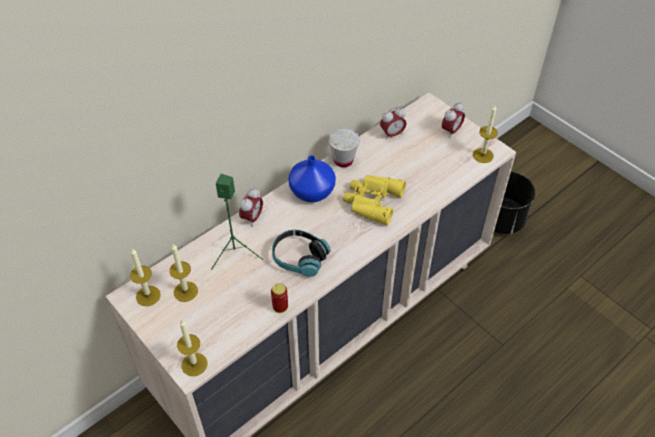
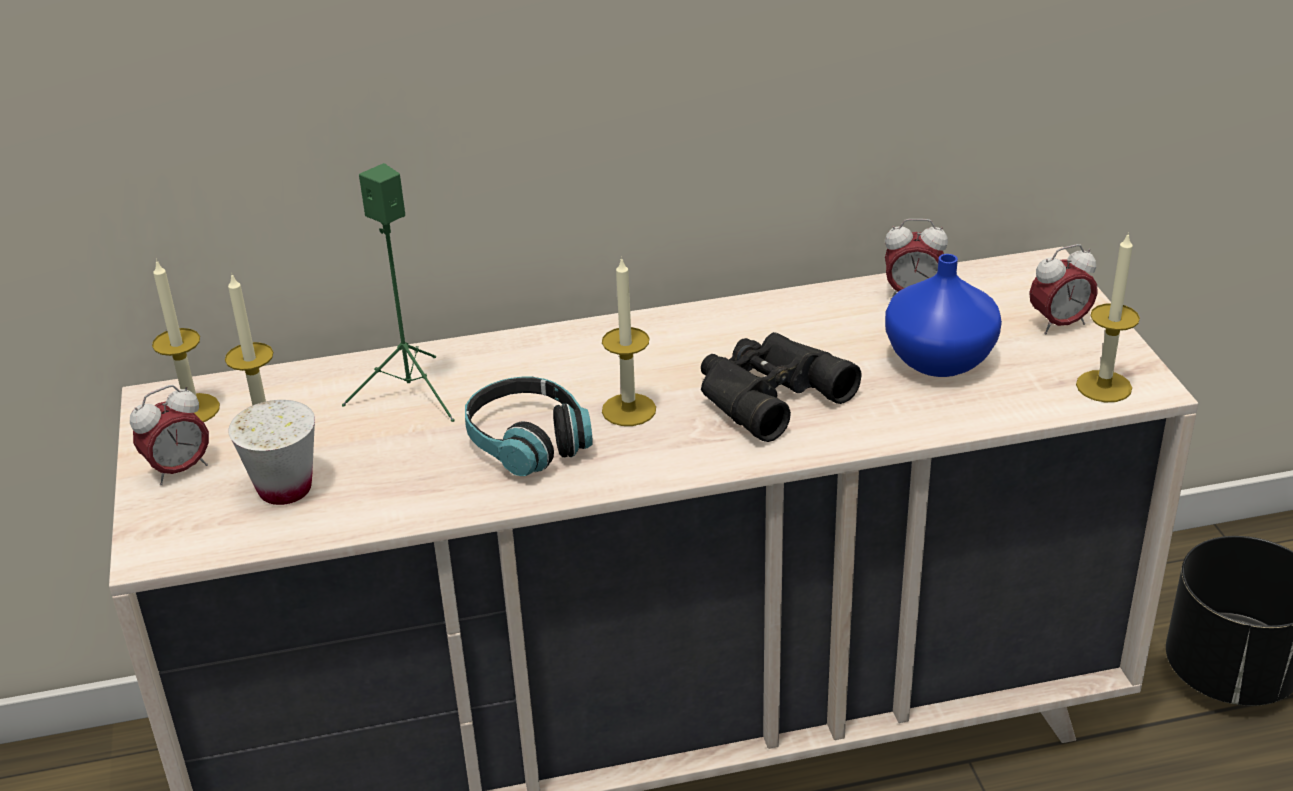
camera: 30 degrees right, 15 degrees down
(194, 364) = (169, 544): candle -> candle (629, 410)
(252, 218) = (494, 350): alarm clock -> alarm clock (179, 470)
(280, 307) = (415, 509): can -> none
(313, 191) = (654, 342): blue vase -> blue vase (941, 359)
(343, 160) = (765, 310): white cup -> white cup (285, 489)
(371, 201) = (766, 394): yellow binoculars -> black binoculars

